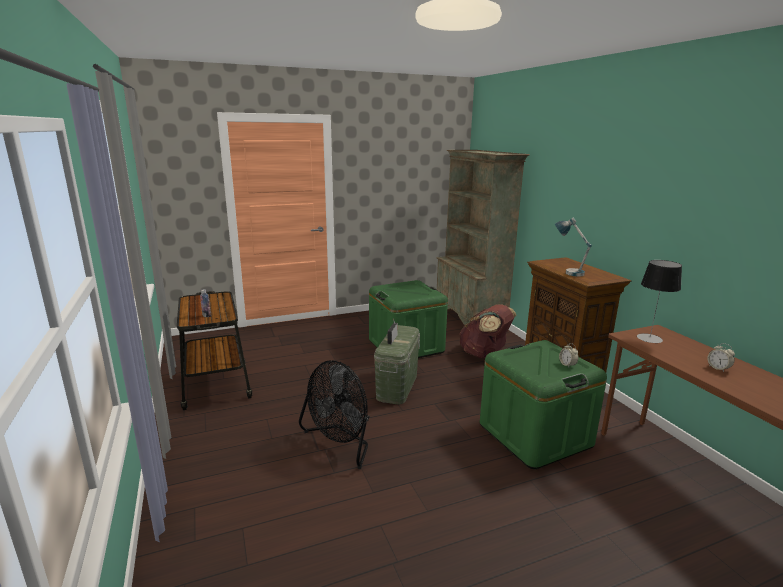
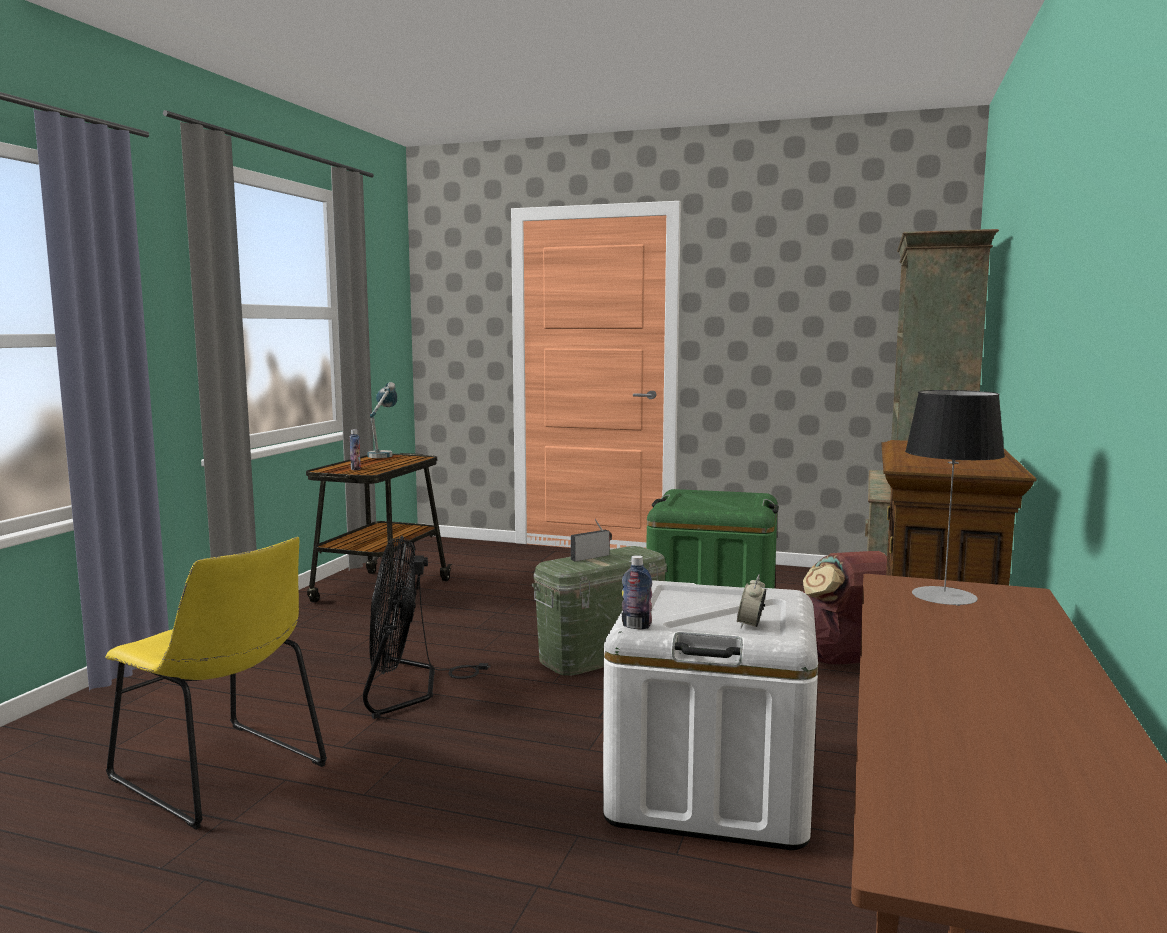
camera: 40 degrees right, 10 degrees down
(345, 541) = (223, 775): none -> yellow chair
(534, 435) = (711, 789): green storage box -> white storage box
(545, 382) = (636, 626): none -> bottle
(567, 271) = (907, 453): table lamp -> table lamp (383, 454)
(718, 368) = (973, 662): alarm clock -> none

